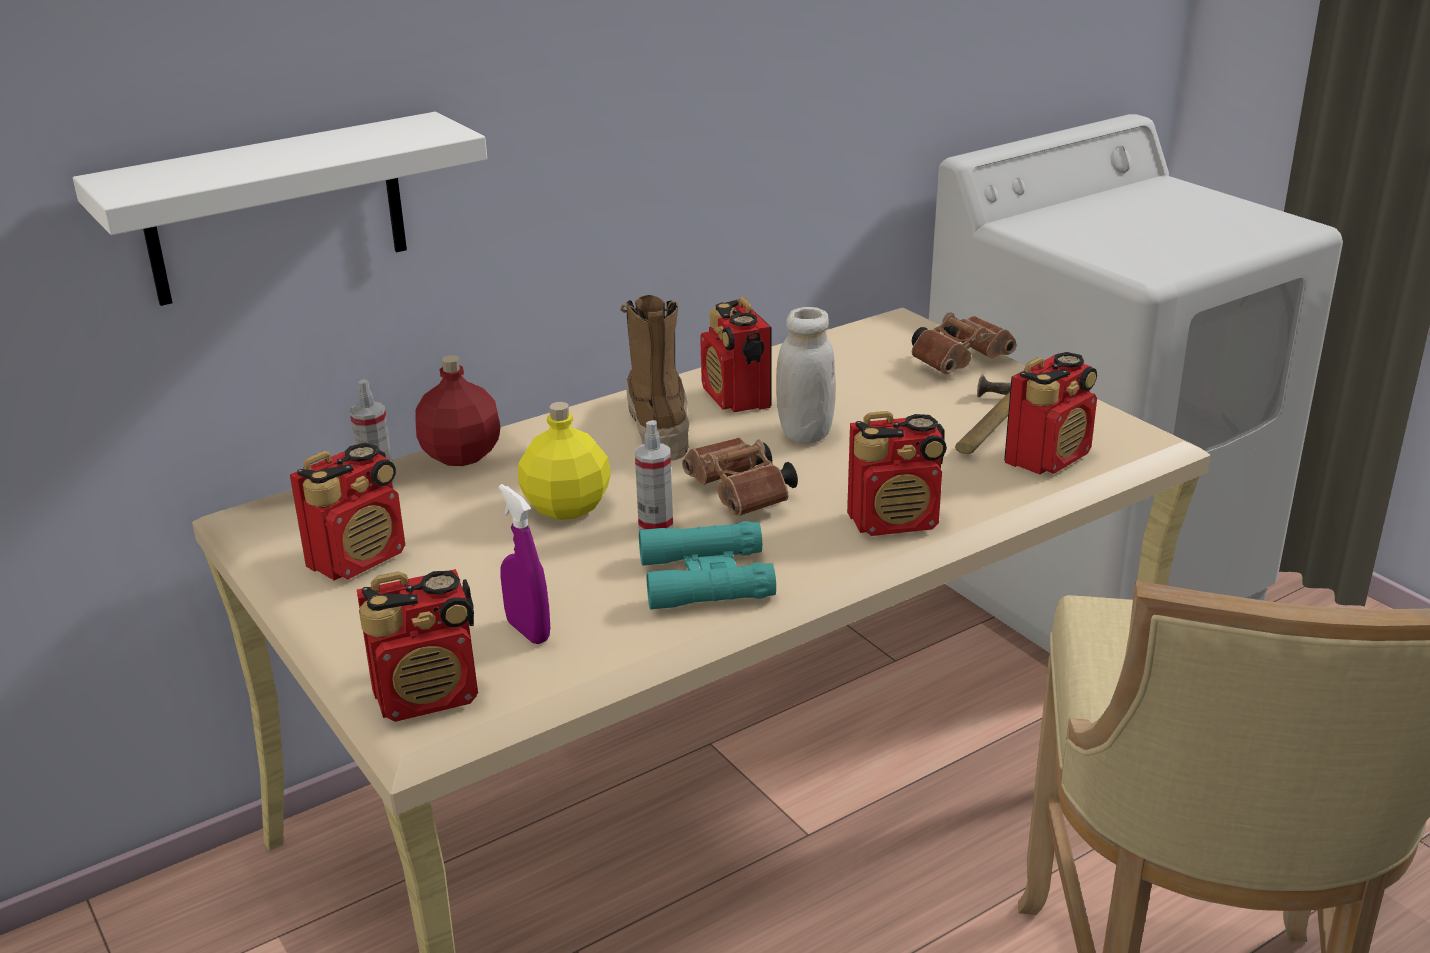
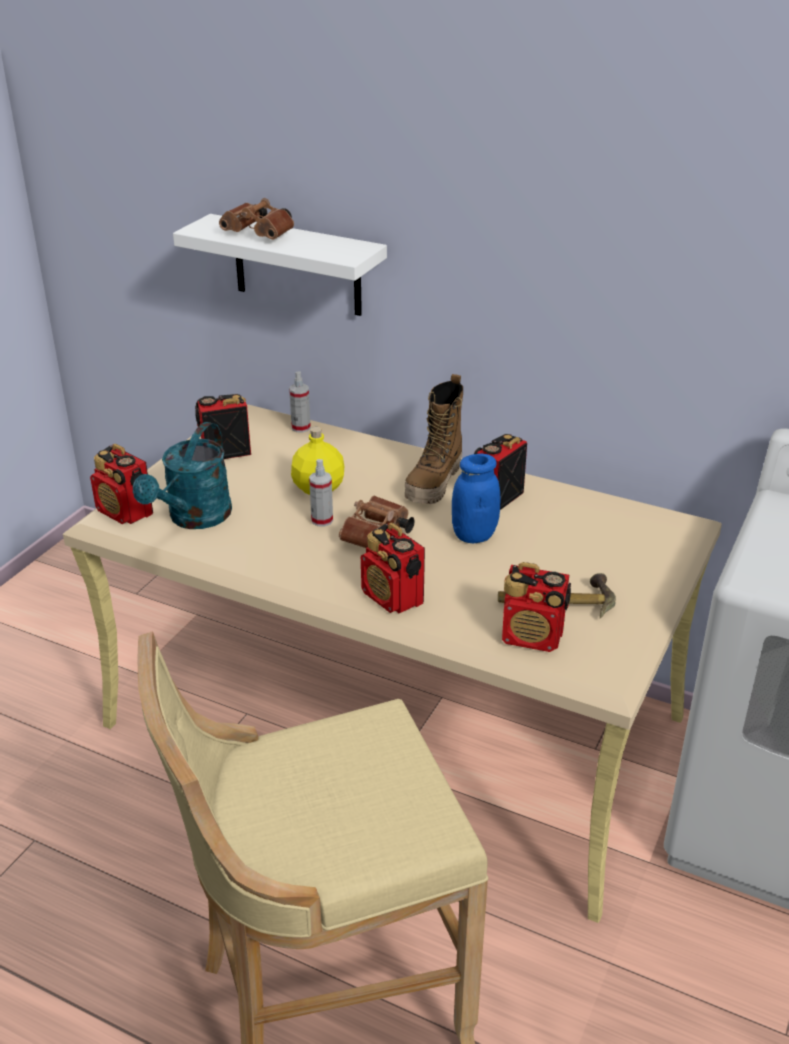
camera: 60 degrees right, 5 degrees up
(359, 558) = (225, 452): radio -> radio turned 150 degrees clockwise
(462, 455) = (345, 440): red bottle -> none
(528, 631) = (194, 519): purple spray bottle -> turquoise watering can
(657, 425) = (434, 484): boot -> boot turned 150 degrees clockwise
(706, 578) = (279, 553): turquoise binoculars -> none
(805, 433) = (474, 535): white jar -> blue jar
(961, 361) = (644, 566): brown binoculars -> brown binoculars (261, 235)

